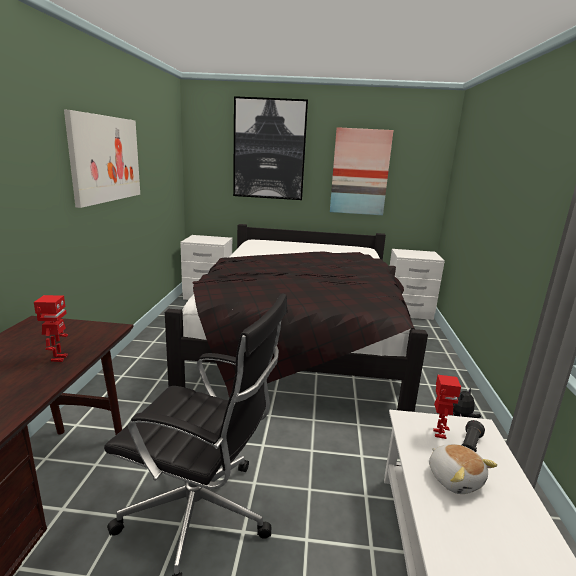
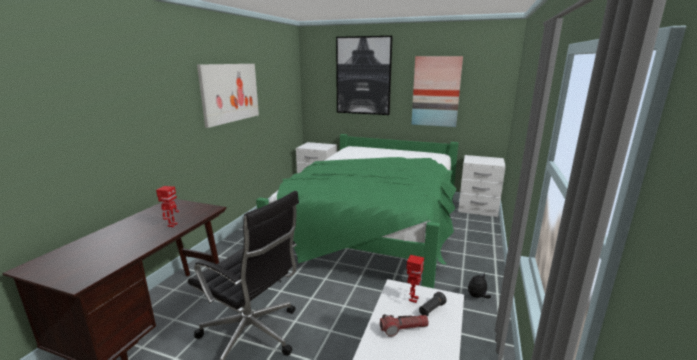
camera: 15 degrees right, 0 degrees up
(300, 339) = (374, 226): black bed -> green bed
(455, 478) = (403, 328): plush toy -> flashlight

